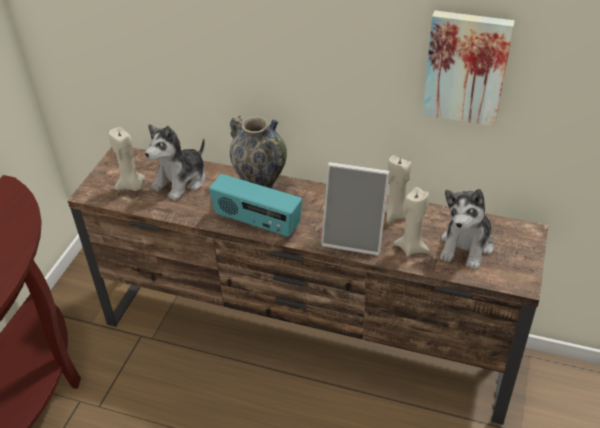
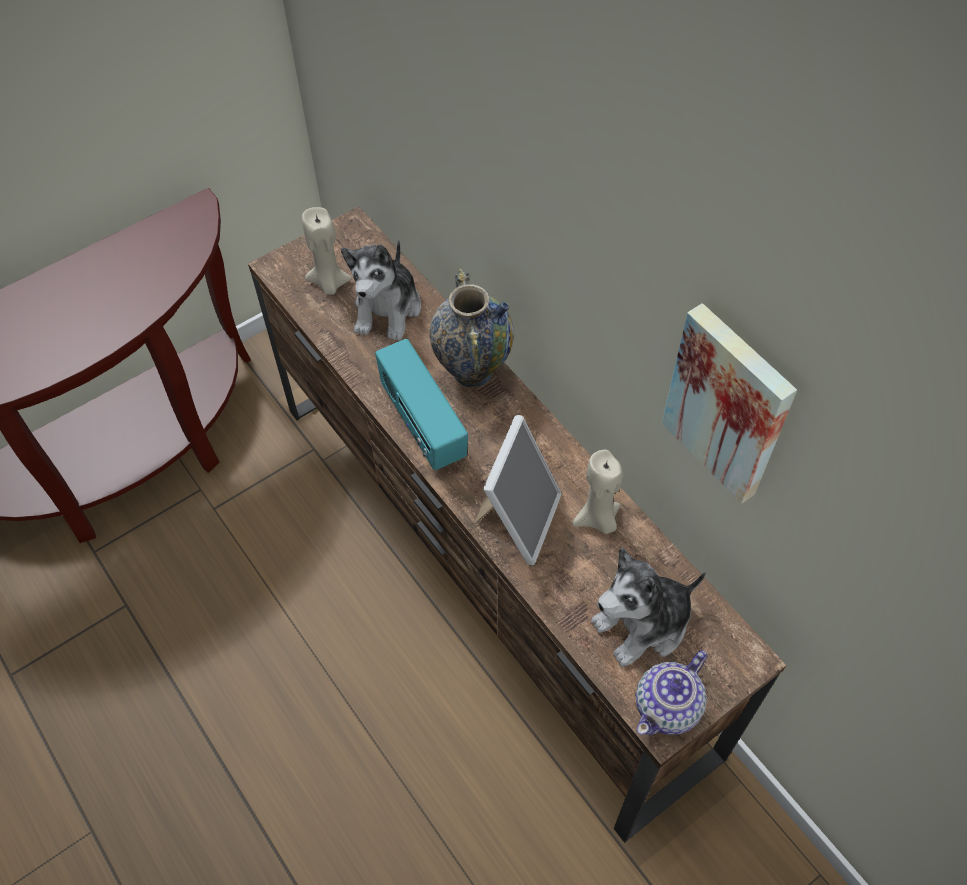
camera: 35 degrees right, 15 degrees up
(181, 181) = (388, 309): plush toy -> plush toy turned 60 degrees counterclockwise
(355, 237) = (517, 519): picture frame -> picture frame turned 120 degrees counterclockwise
(411, 248) = (571, 580): beige candle -> none
(516, 273) = (668, 706): none -> teapot

